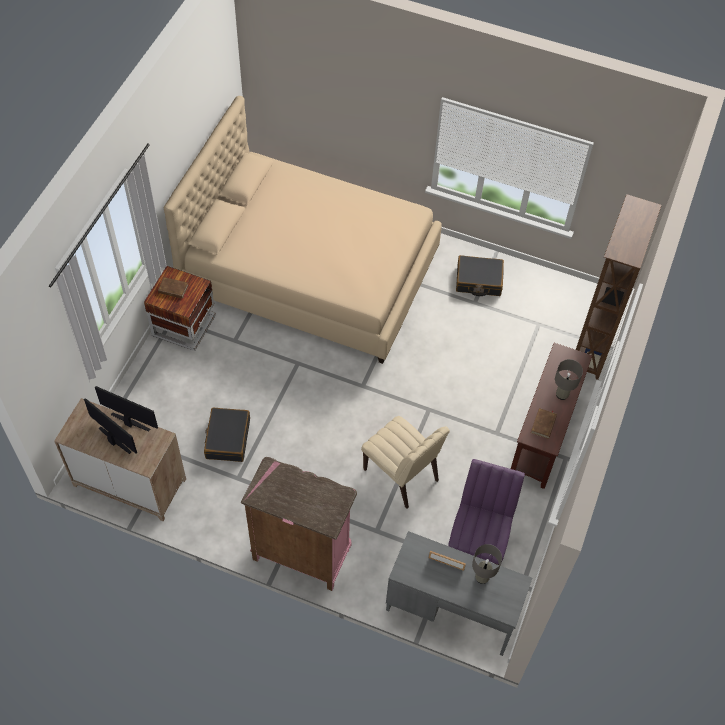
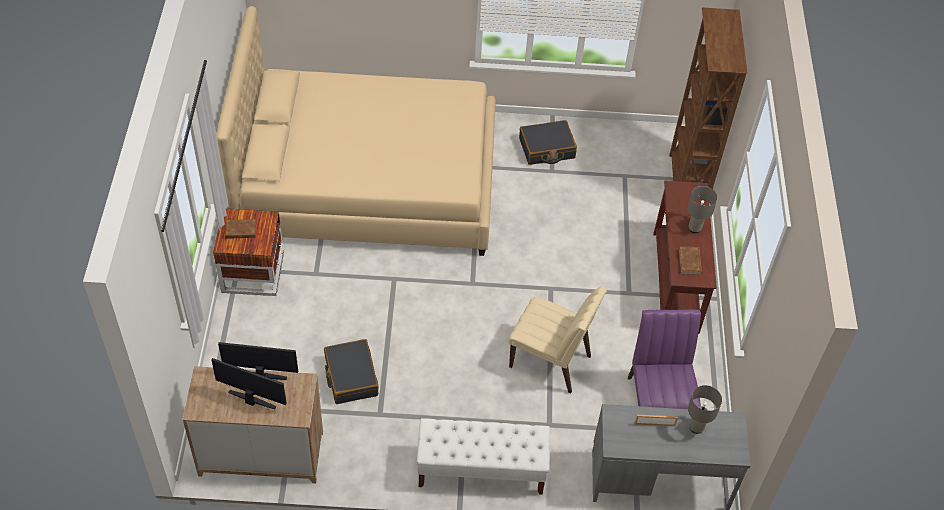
camera: 20 degrees left, 5 degrees down
(302, 552) = (481, 470): pink dresser -> white bench

